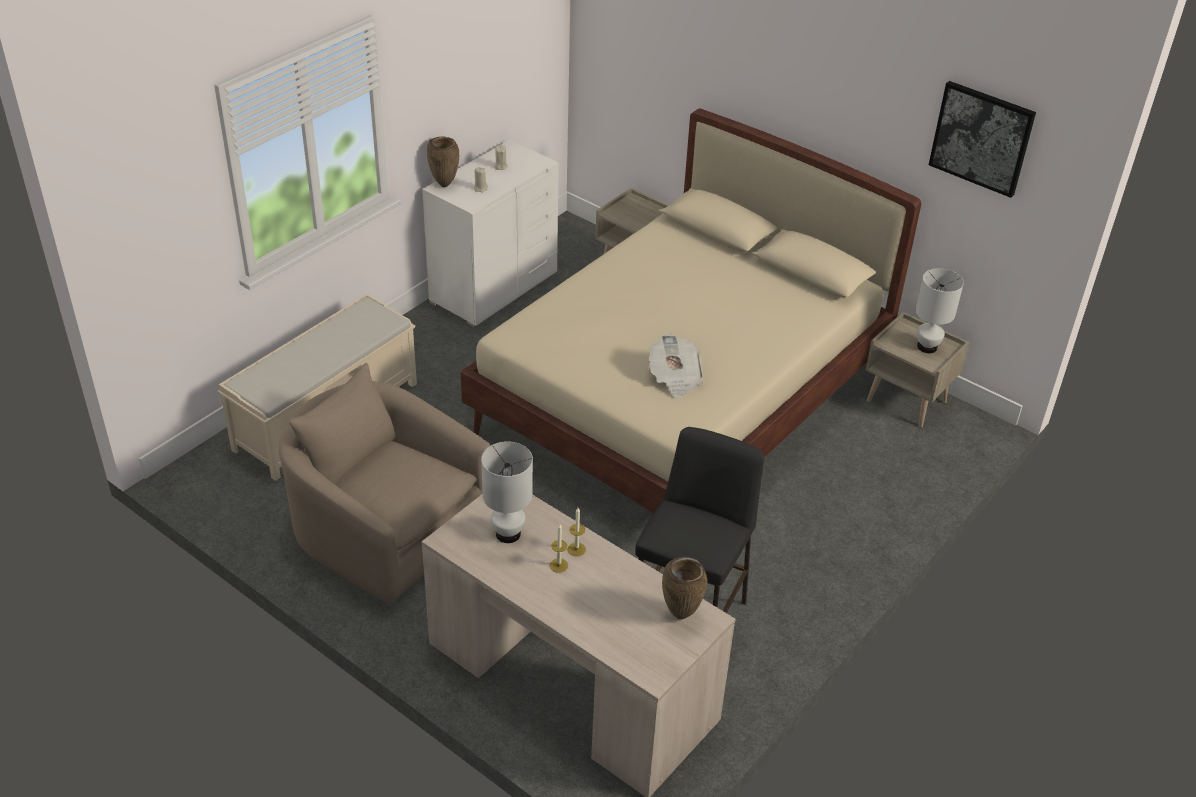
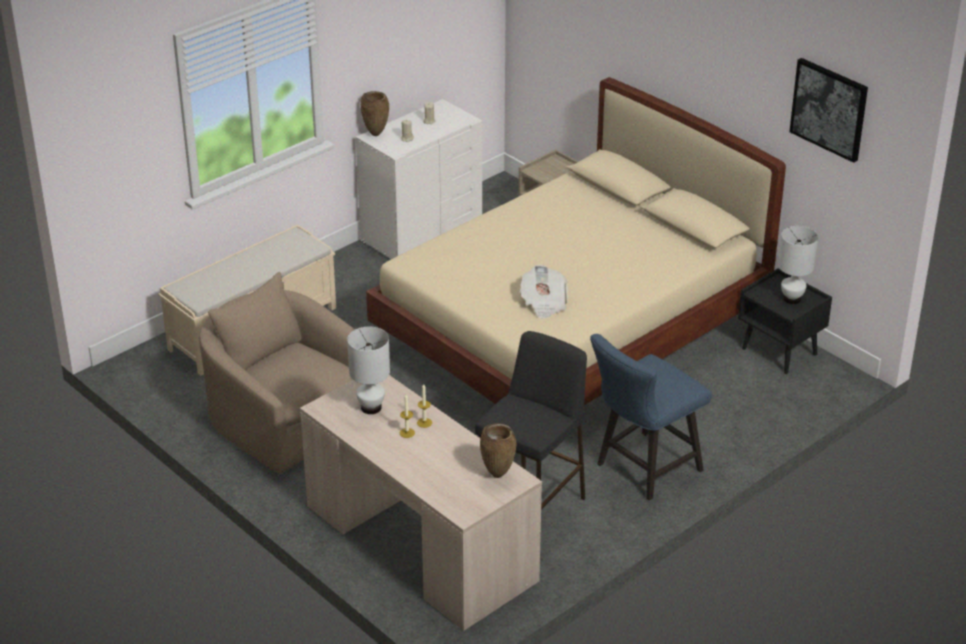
camera: 10 degrees right, 5 degrees down
(800, 559) = (643, 470): none -> blue chair
(907, 401) = (780, 352): beige nightstand -> black nightstand

